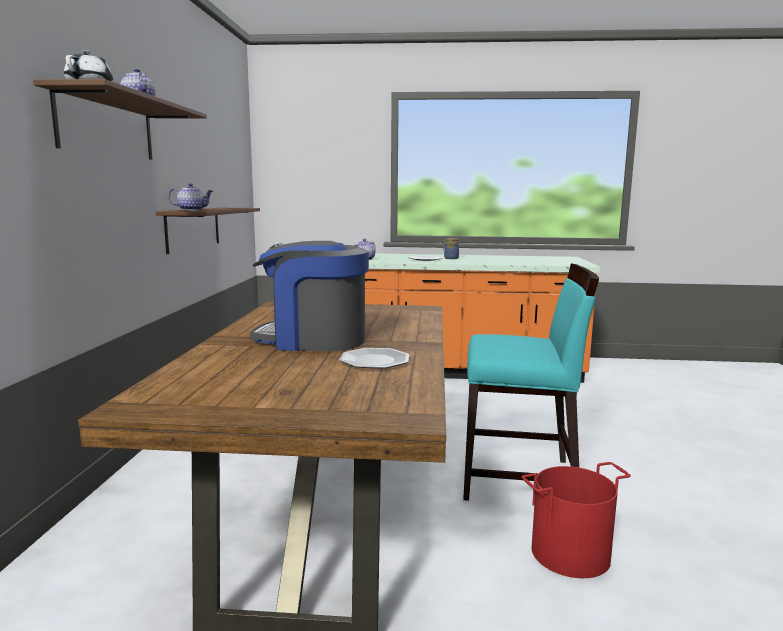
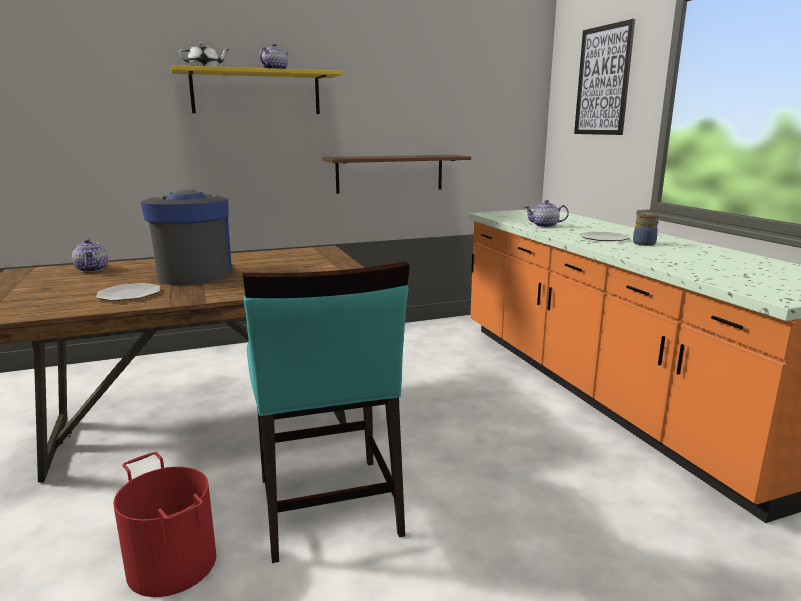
camera: 65 degrees right, 5 degrees up
(107, 127) = (256, 93): brown shelf -> yellow shelf
(192, 210) = (356, 157): teapot -> teapot (92, 269)
(324, 146) = (603, 81): none -> picture

